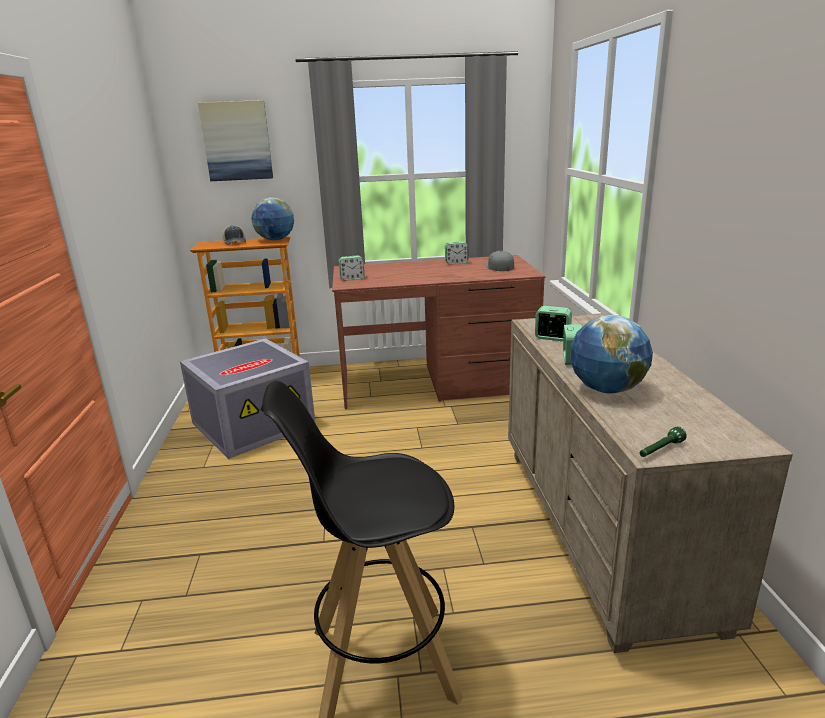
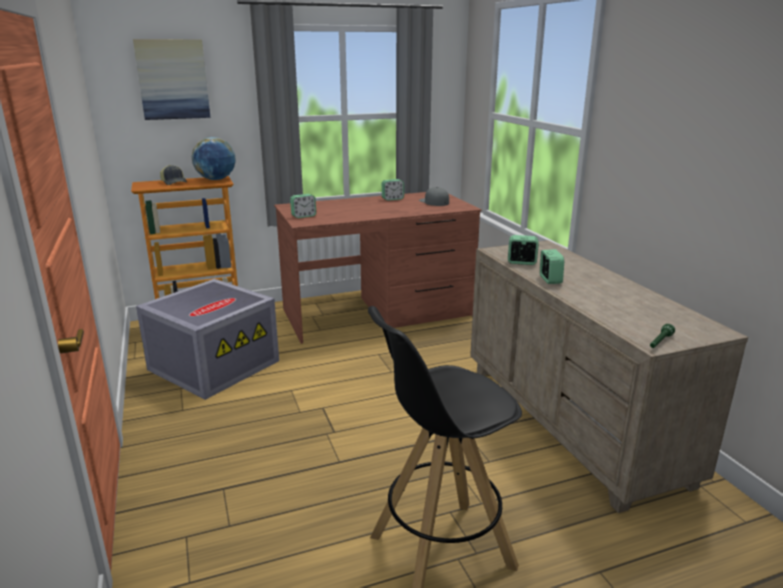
camera: 15 degrees left, 0 degrees up
(606, 390) = (592, 301): globe -> none

